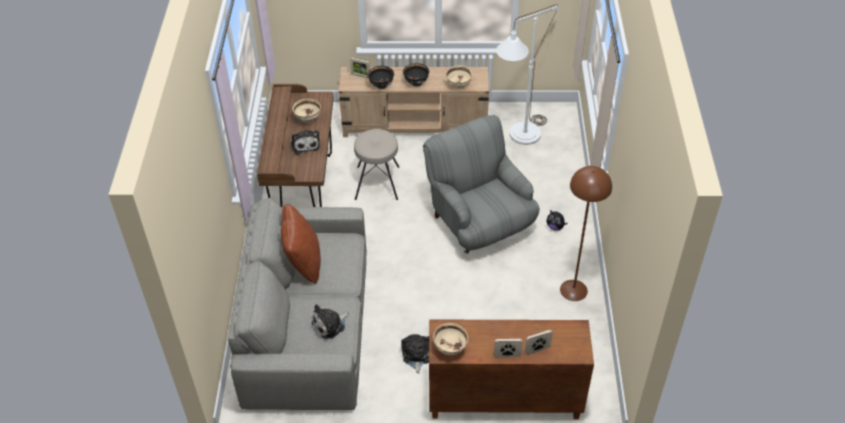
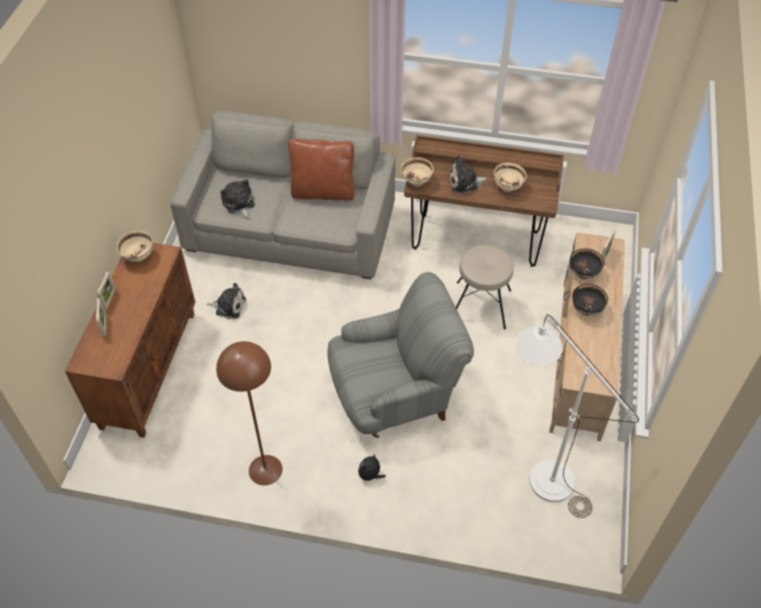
camera: 100 degrees right, 5 degrees up
(459, 85) = (577, 355): beige bowl -> beige bowl (416, 182)

